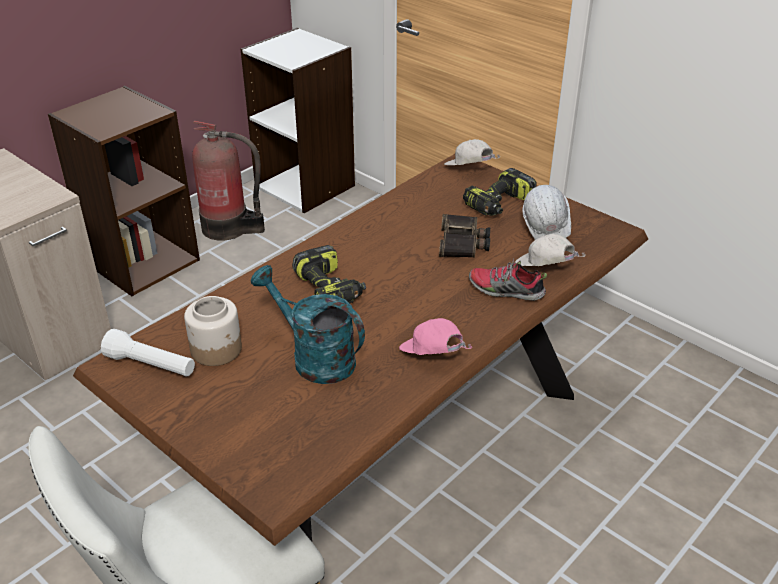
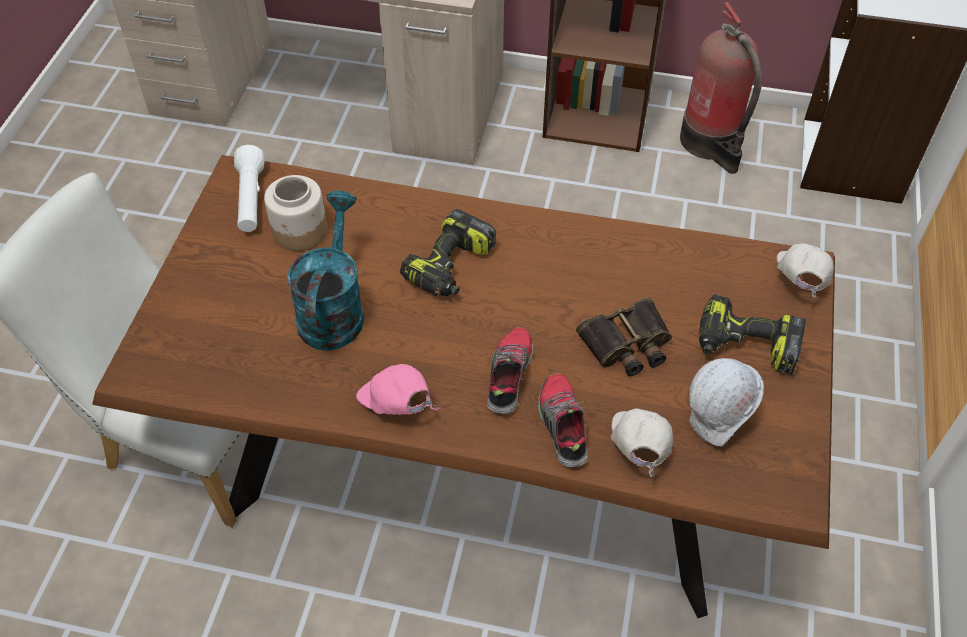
camera: 60 degrees right, 15 degrees up
(432, 356) = (396, 405): pink cap -> pink cap turned 60 degrees counterclockwise
(447, 298) = (508, 375): none -> shoe

